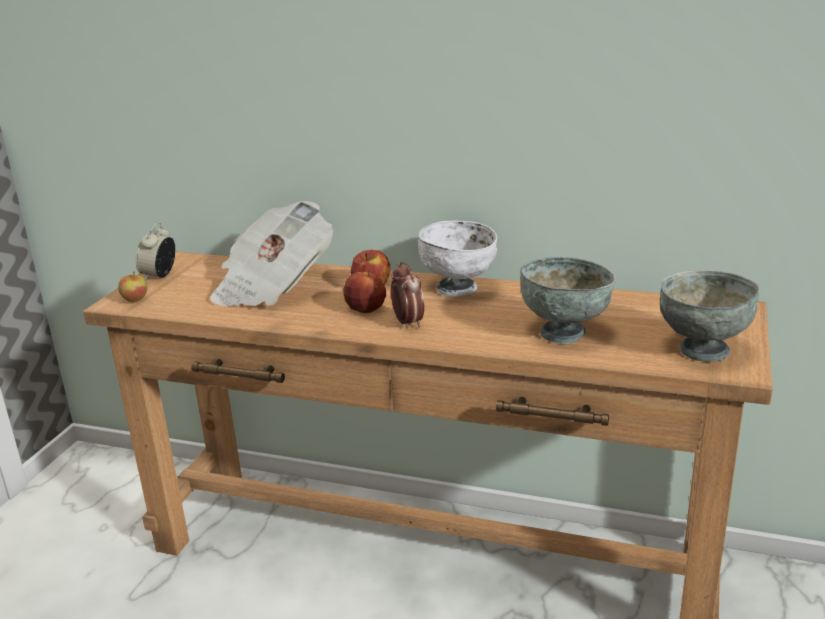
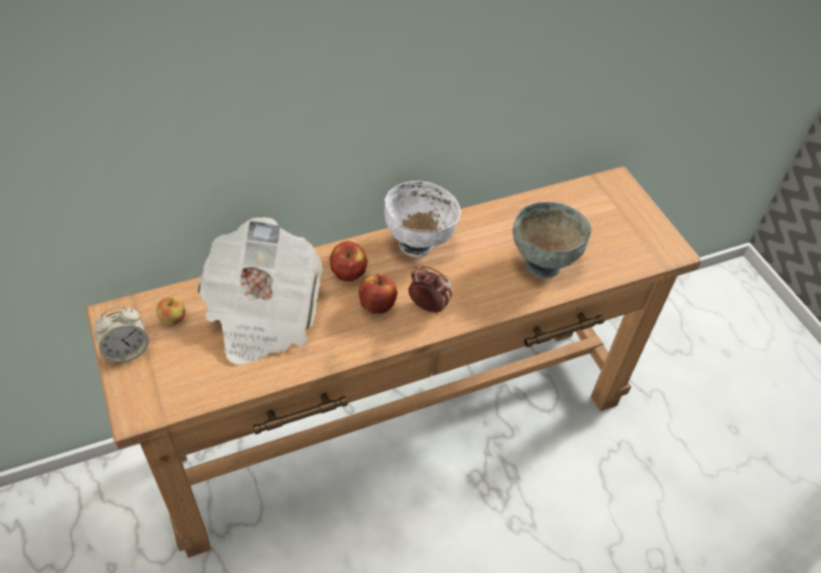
camera: 45 degrees left, 25 degrees up
(135, 299) = (150, 398): apple -> apple (173, 319)
(159, 275) = (126, 351): alarm clock -> alarm clock turned 90 degrees counterclockwise
(702, 350) = (637, 240): grey bowl -> none

